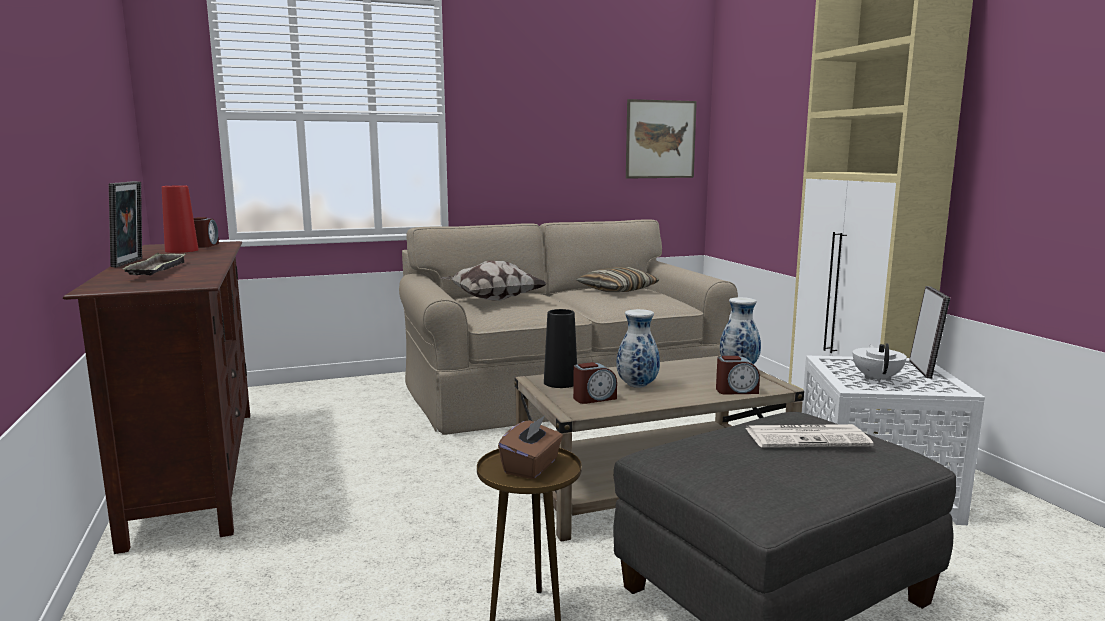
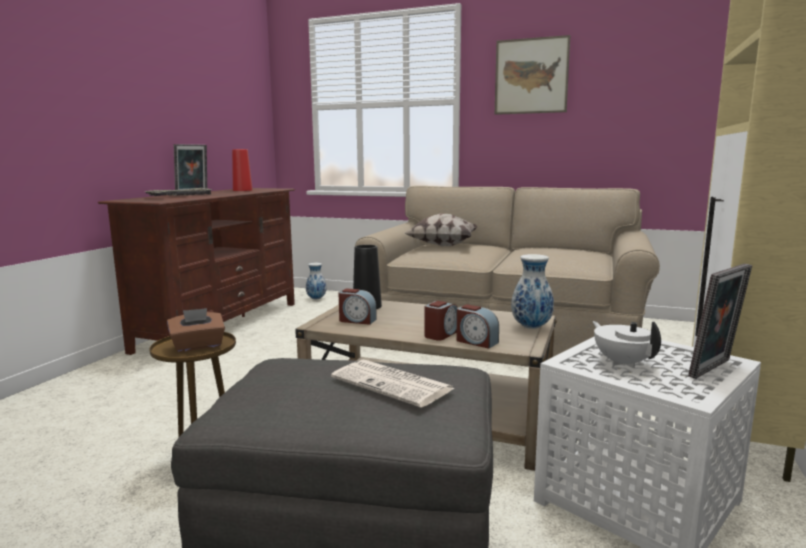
camera: 40 degrees right, 0 degrees up
(204, 245) = (265, 189): alarm clock -> alarm clock (441, 334)
(617, 290) = (561, 251): pillow -> none
(637, 385) = (410, 320): vase -> vase (316, 298)
(660, 139) = (672, 110): picture -> picture (531, 76)
(877, 378) = (622, 362): white teapot -> white teapot turned 75 degrees counterclockwise

